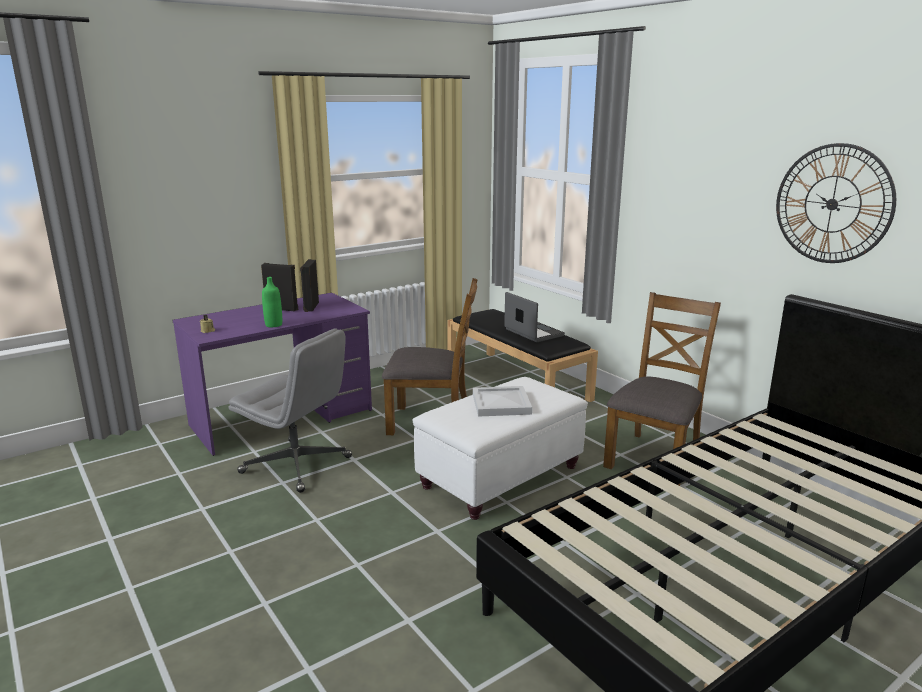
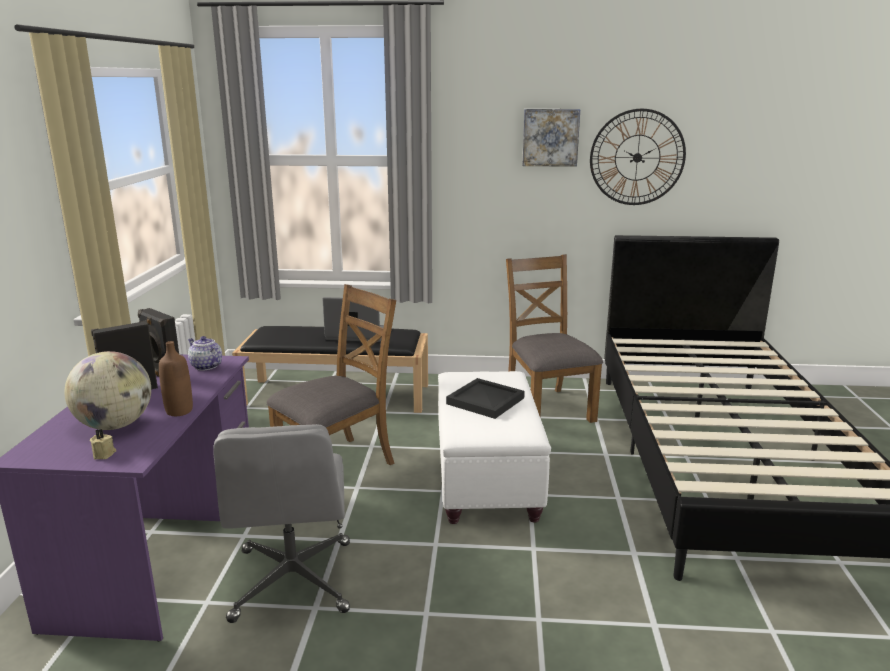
camera: 50 degrees left, 0 degrees up
(240, 321) = (115, 425): none -> globe
(273, 325) = (179, 411): green bottle -> brown bottle
(297, 465) = (293, 581): grey office chair -> grey office chair turned 105 degrees clockwise
(338, 308) = (205, 366): none -> teapot
(500, 403) = (484, 401): white tray -> black tray
(738, 170) = (550, 137): none -> picture

